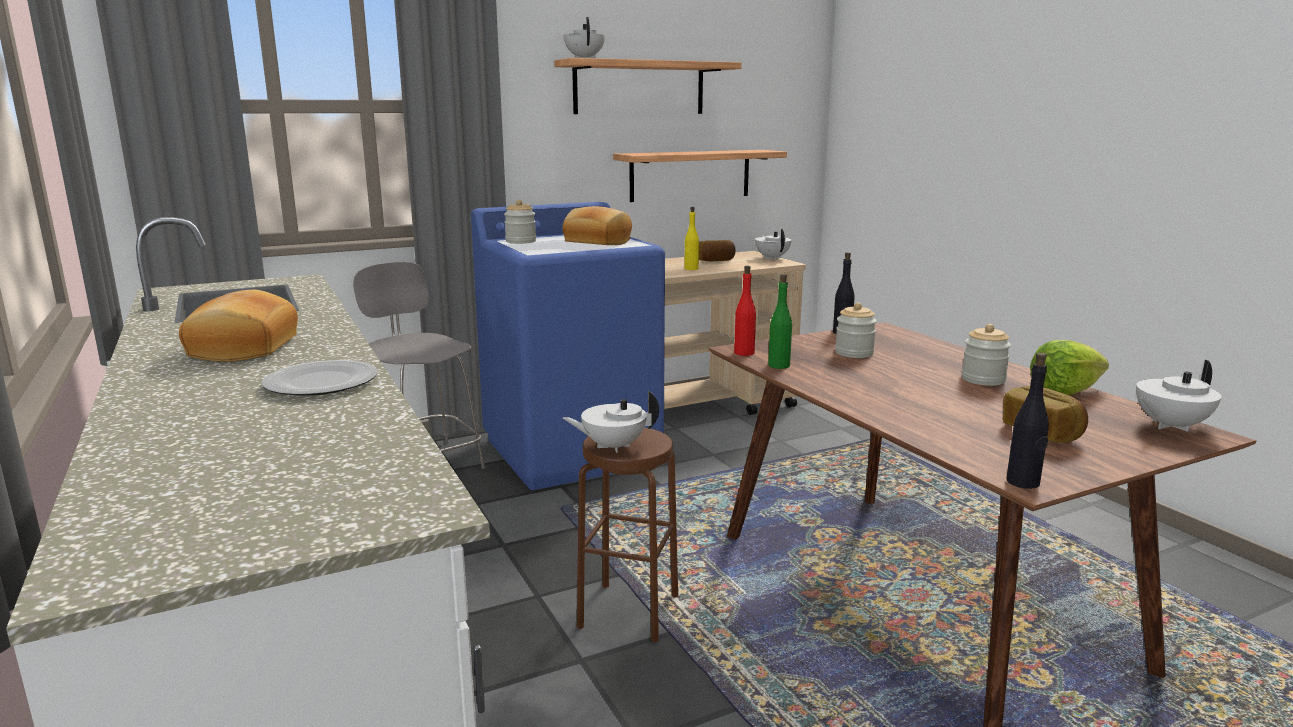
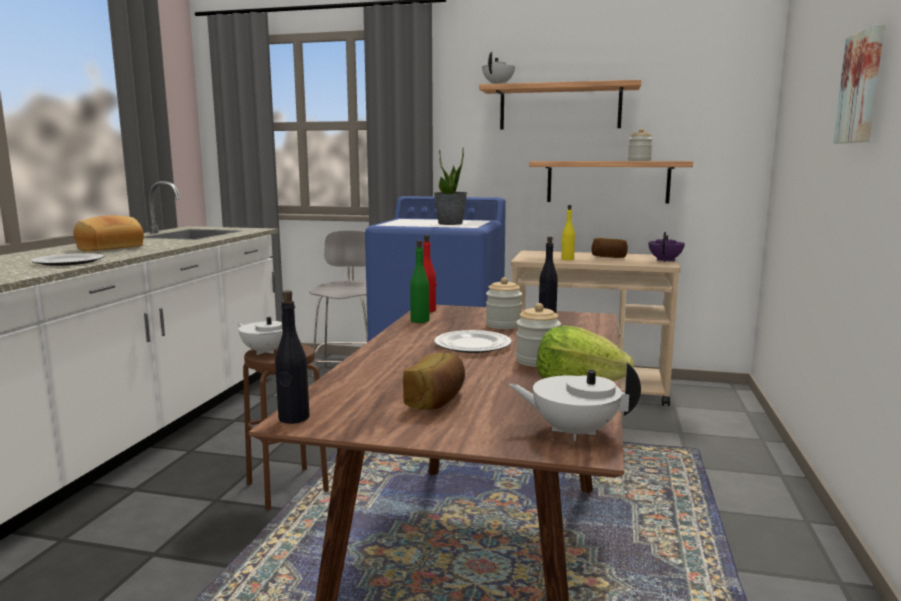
camera: 40 degrees right, 5 degrees down
(520, 241) = (409, 220): jar -> jar (639, 160)
(597, 242) = (450, 223): bread -> potted plant
(772, 258) = (665, 260): white teapot -> purple teapot
(899, 379) = (472, 345): none -> plate
(1026, 97) = (863, 87): none -> picture

